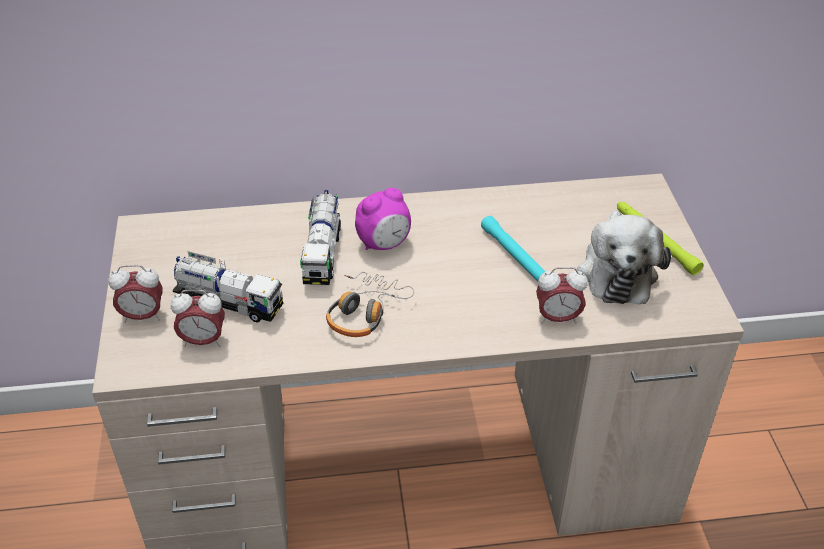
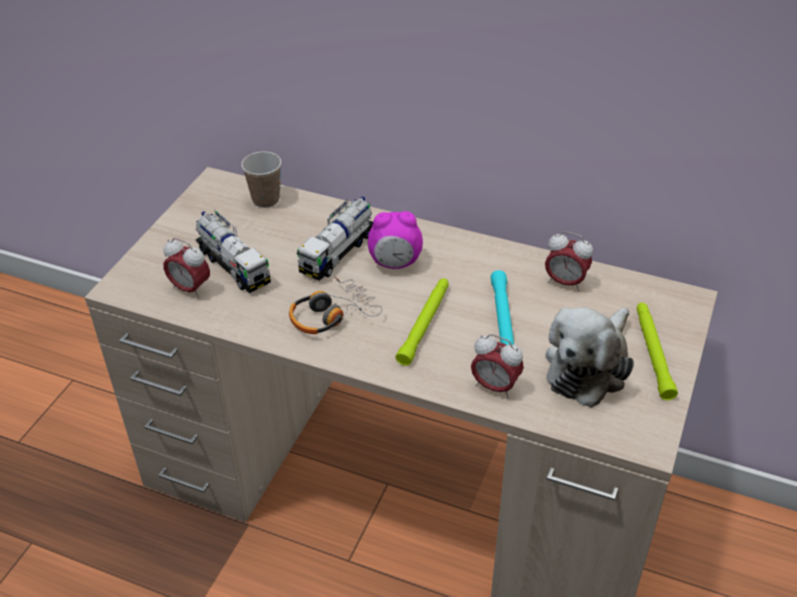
camera: 30 degrees right, 0 degrees up
(143, 316) = (163, 252): alarm clock -> alarm clock (565, 282)
(209, 228) = (266, 200): none -> cup
(454, 287) = (425, 323): none -> green flashlight

